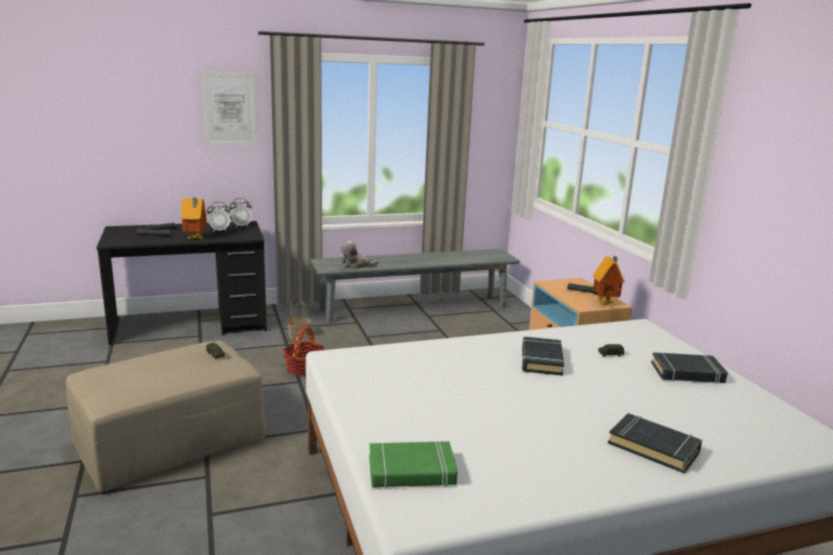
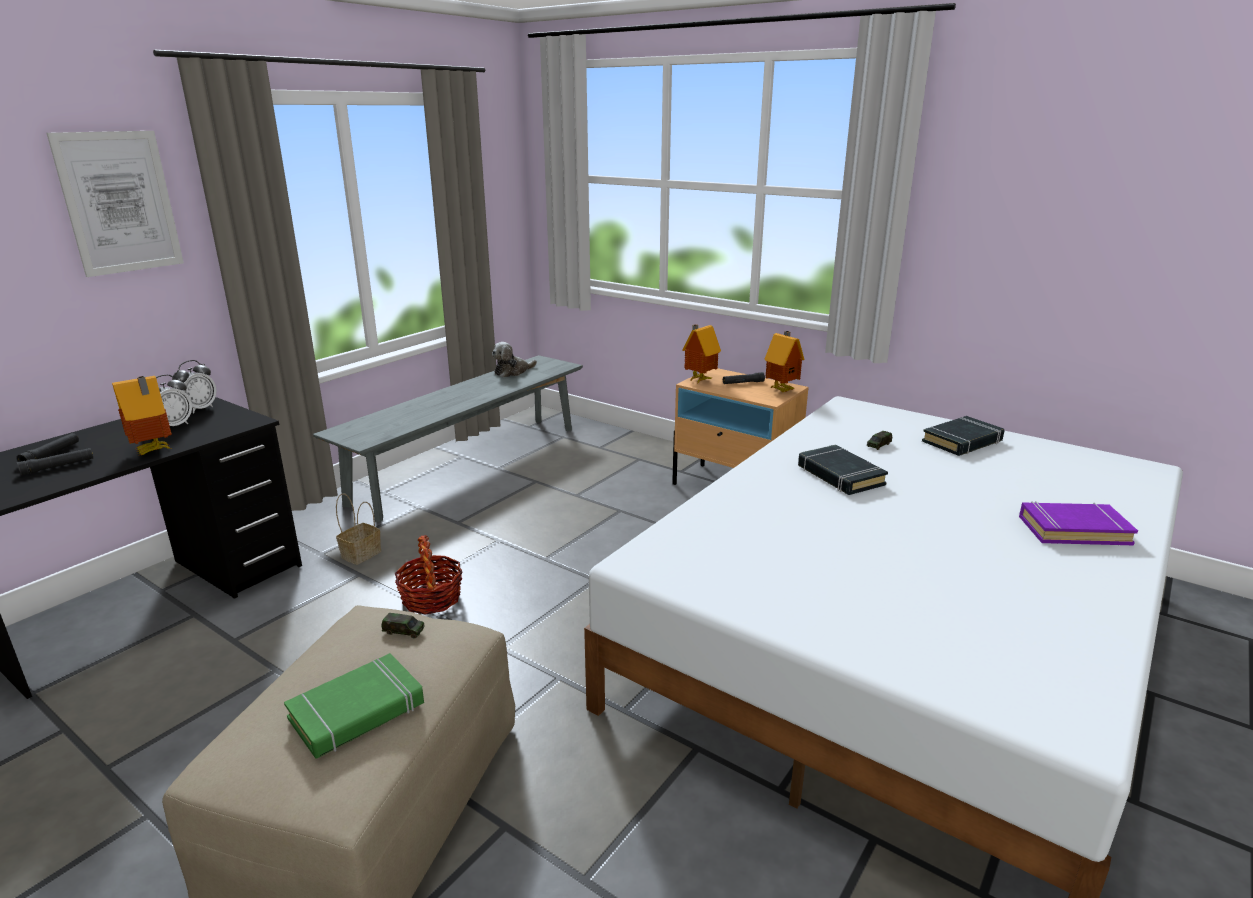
camera: 35 degrees left, 5 degrees up
(356, 265) = (397, 425): plush toy -> plush toy (512, 372)
(411, 471) = (970, 669): green book -> green book (357, 712)
(555, 282) = (699, 380): none -> toy house
(653, 447) = (1073, 530): black book -> purple book

